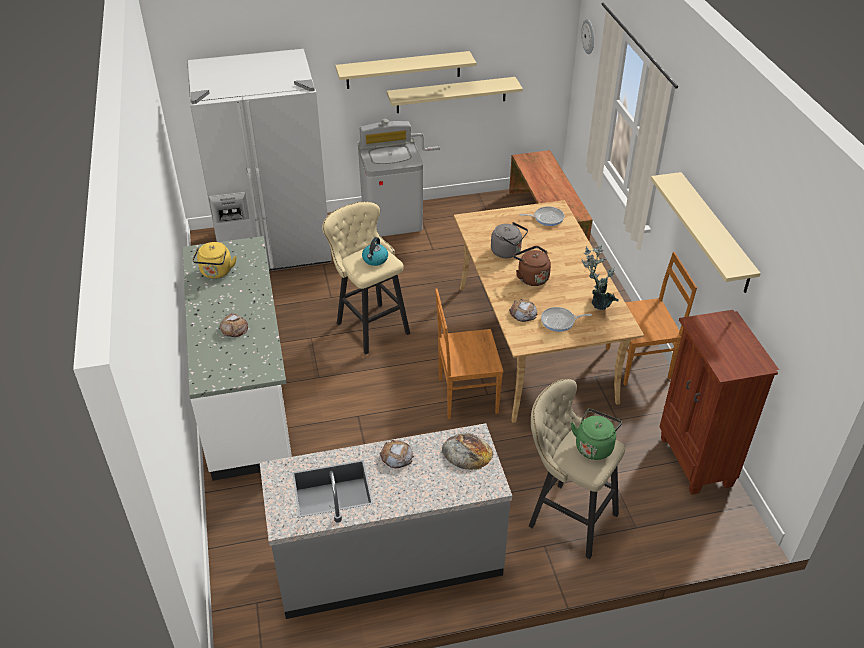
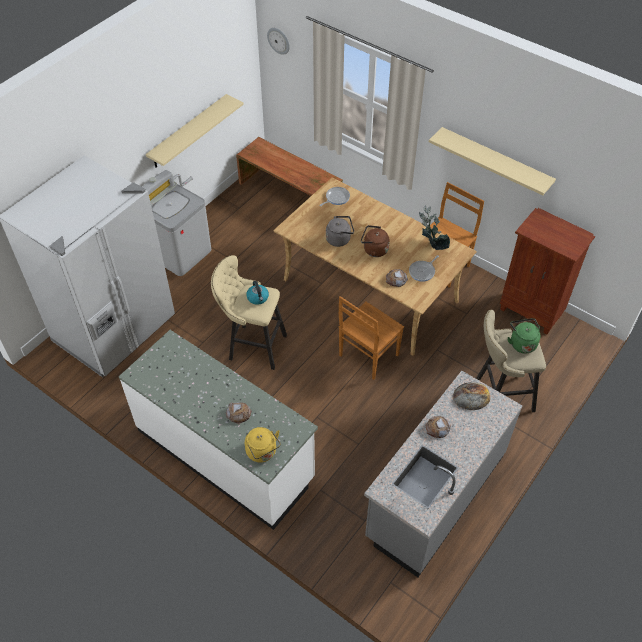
camera: 40 degrees left, 10 degrees up
(216, 272) = (172, 380): yellow kettle -> yellow kettle (262, 452)
(403, 70) = (153, 131): beige shelf -> none

